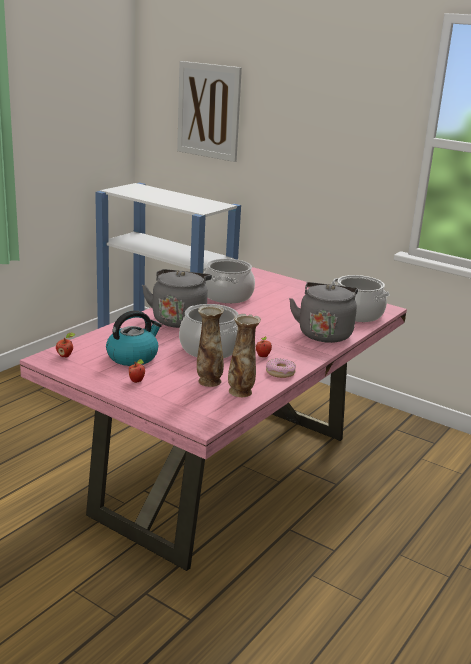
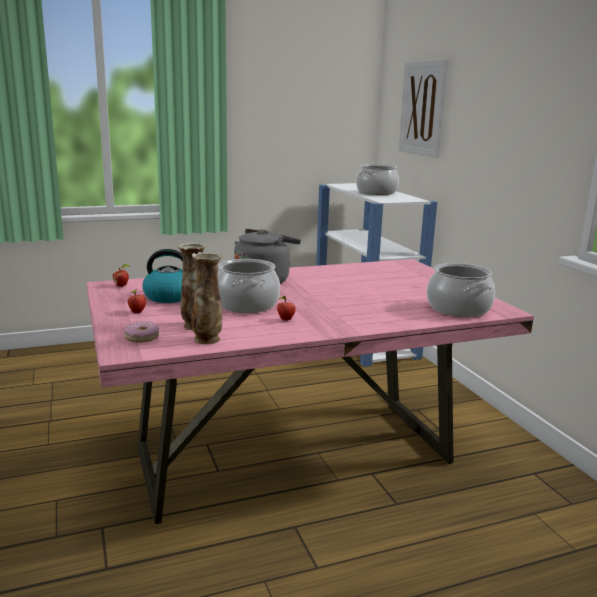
camera: 35 degrees right, 5 degrees down
(227, 296) = (343, 273): cooking pot -> cooking pot (376, 192)
(280, 372) = (276, 335): donut -> donut (142, 337)
(324, 333) = (388, 316): grey kettle -> none

